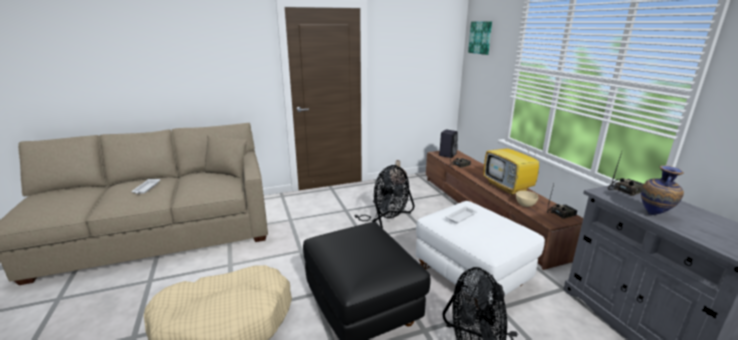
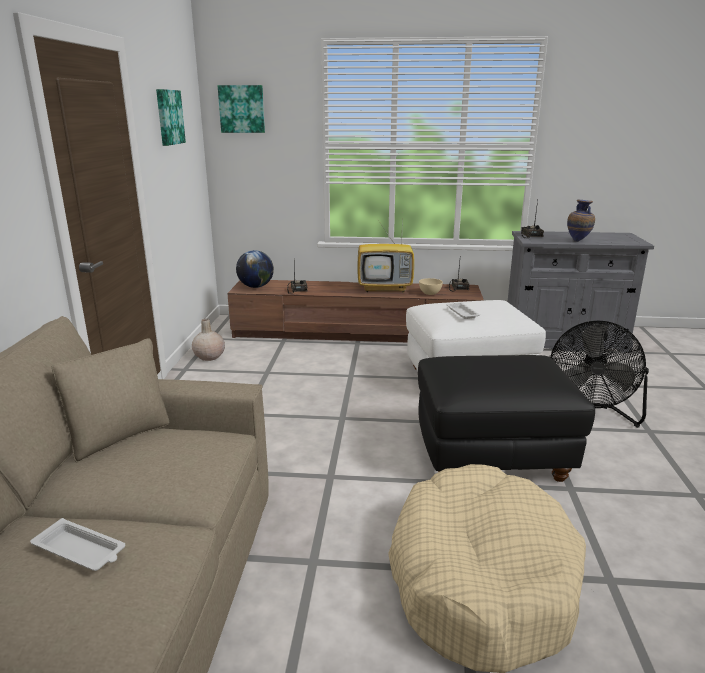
camera: 65 degrees left, 0 degrees up
(385, 220) = (311, 392): black fan -> none
(412, 42) = (169, 117): none -> picture
(447, 155) = (256, 287): black speaker -> globe

